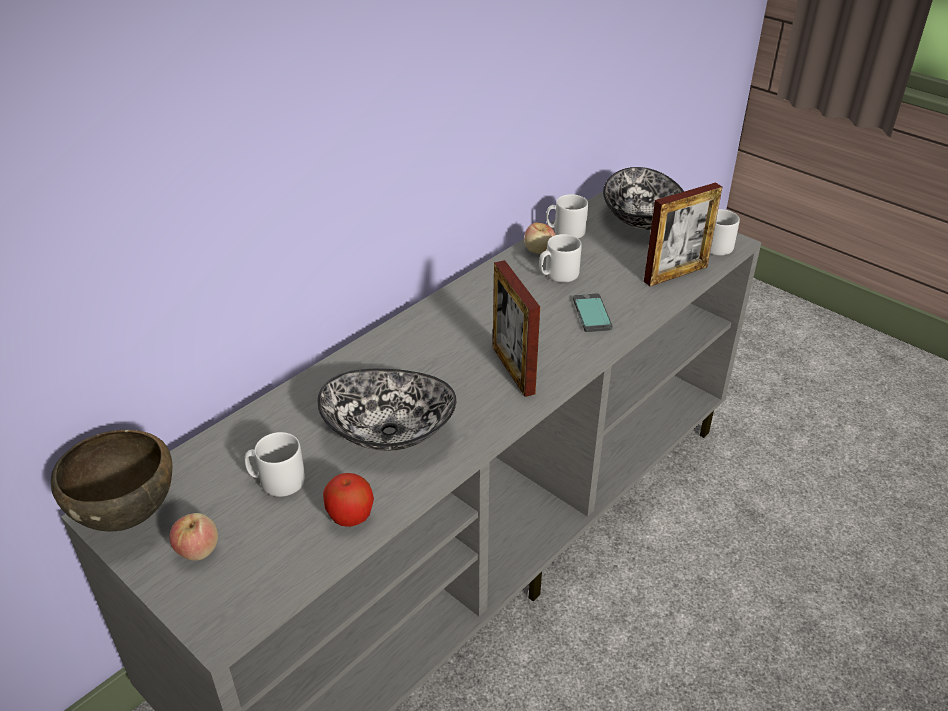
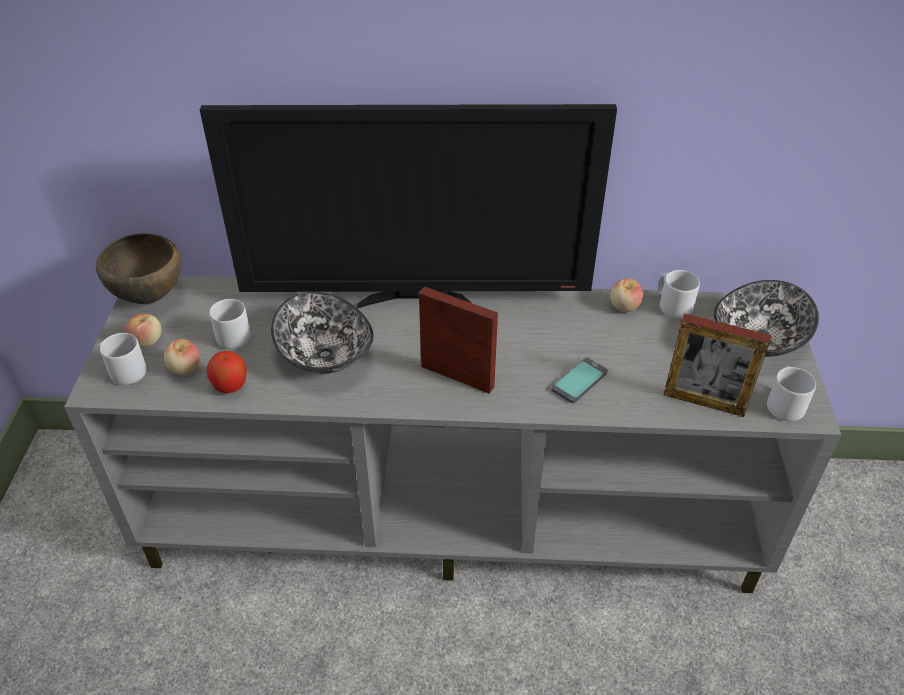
camera: 50 degrees right, 5 degrees up
(282, 539) = (185, 368): none -> apple
(389, 342) = (416, 299): none -> television
(513, 370) = (457, 376): picture frame -> picture frame turned 90 degrees clockwise
(558, 275) = (606, 334): grey mug -> grey mug (124, 371)

